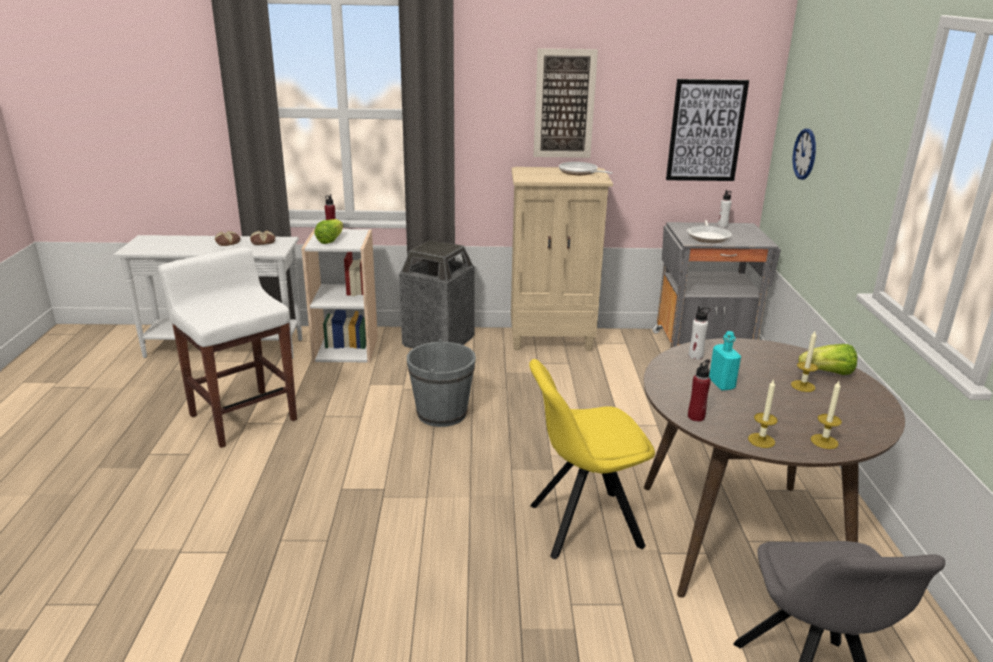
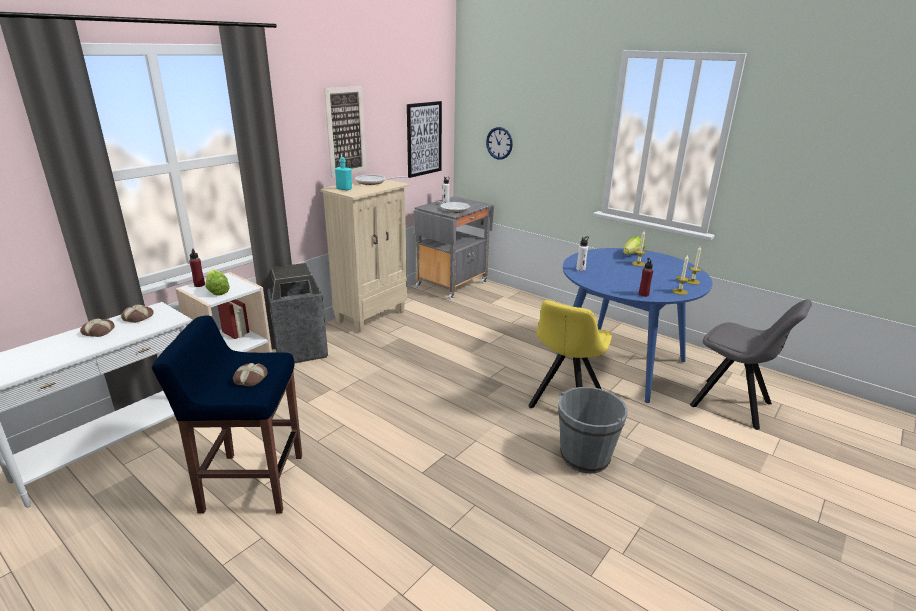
camera: 50 degrees left, 0 degrees up
(227, 311) = (250, 378): none -> bread
(242, 417) = (251, 483): white stool -> blue stool
(442, 413) = (391, 391): grey bucket -> grey bucket (585, 457)
(721, 384) = (617, 276): turquoise bottle -> turquoise bottle (344, 189)
(740, 537) = (619, 363): brown dining table -> blue dining table

